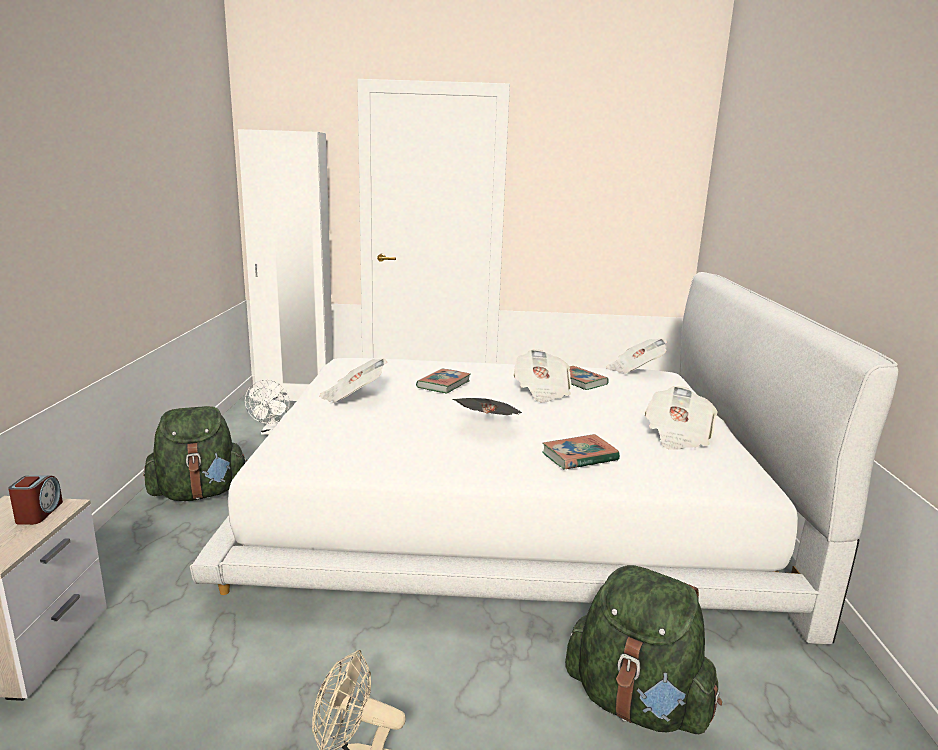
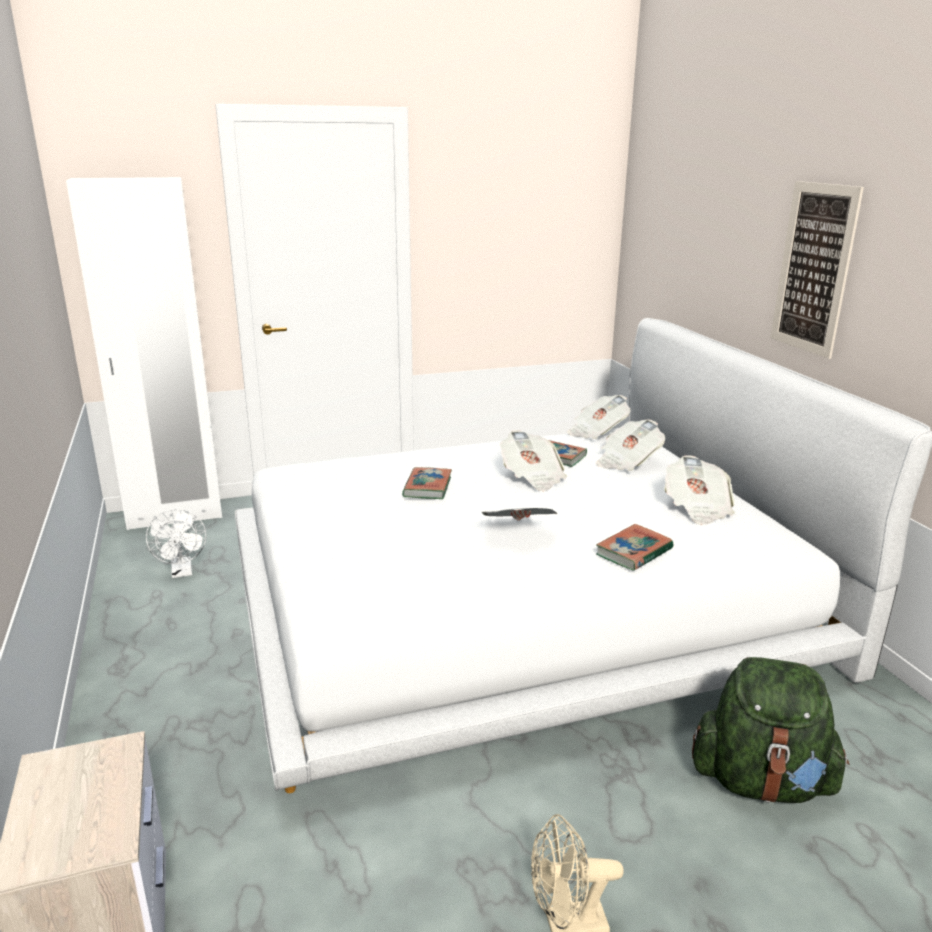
camera: 20 degrees left, 5 degrees up
(39, 513) = (98, 766): alarm clock -> none
(199, 493) = (157, 675): green backpack -> none
(352, 397) = (340, 523): newspaper -> newspaper (627, 462)
(830, 211) = (814, 269): none -> picture

